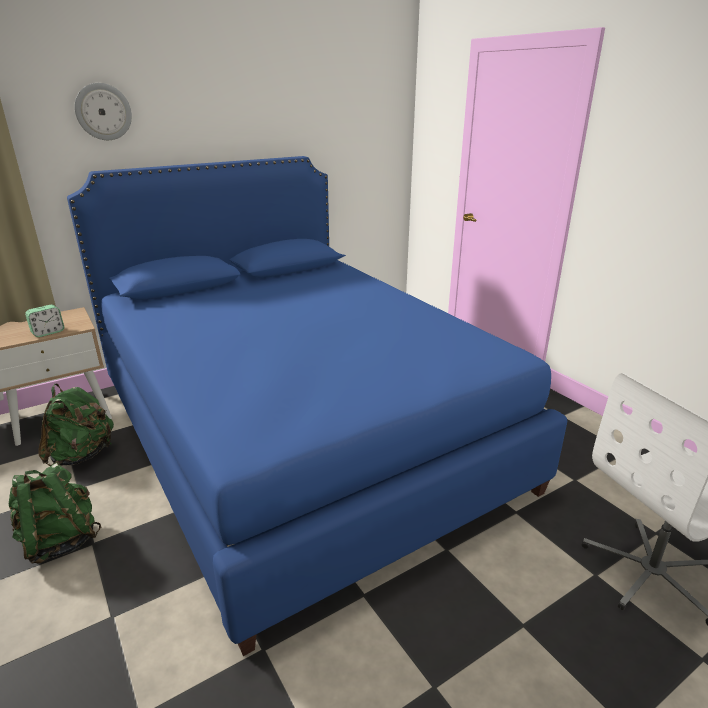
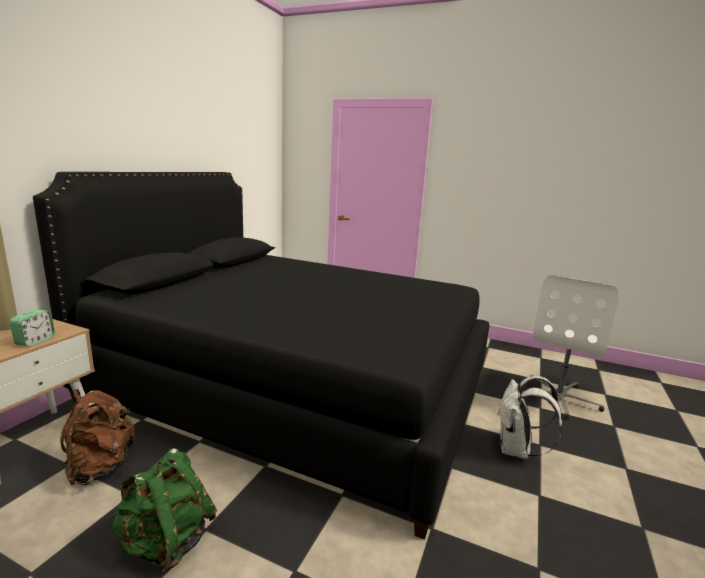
camera: 35 degrees left, 10 degrees down
(82, 455) = (101, 467): green backpack -> brown backpack
(103, 112) = (69, 116): wall clock -> none
(298, 434) = (294, 389): blue bed -> black bed
(477, 616) = (517, 450): none -> white backpack

